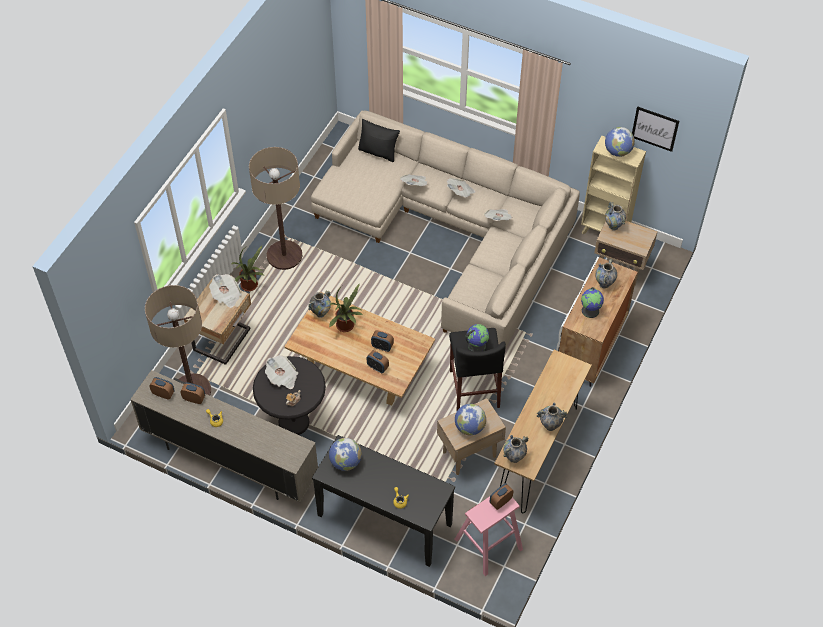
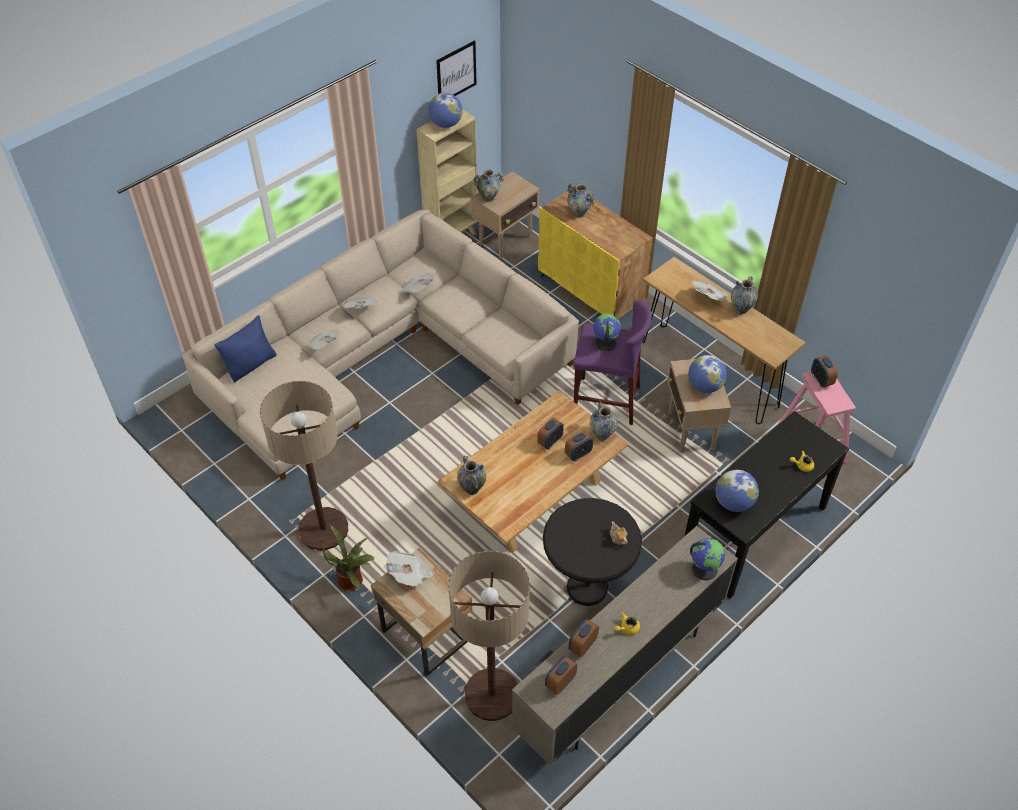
camera: 70 degrees left, 5 degrees down
(282, 377) = (577, 540): newspaper -> newspaper (709, 298)
(346, 326) = (505, 468): potted plant -> none
(378, 152) = (251, 364): black pillow -> blue pillow
(474, 388) = (606, 400): black stool -> purple stool
(514, 457) = (773, 349): vase -> vase (602, 435)
(590, 310) = (608, 233): globe -> globe (704, 568)
(590, 346) = (591, 292): white cabinet -> yellow cabinet

